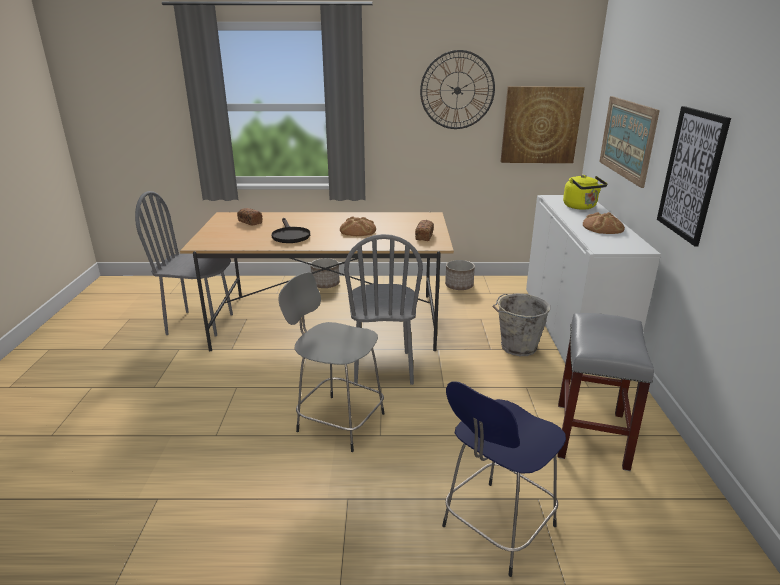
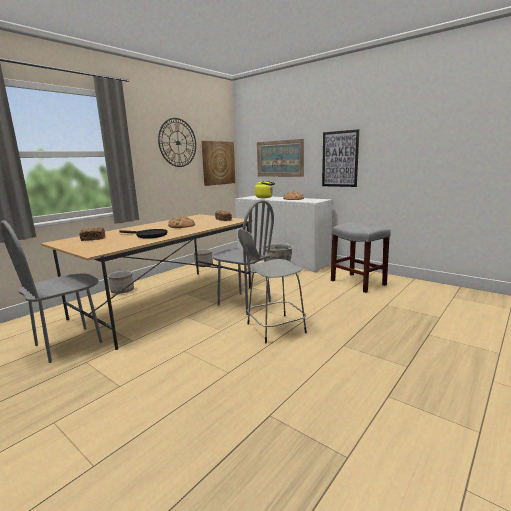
camera: 50 degrees left, 10 degrees down
(496, 528) = (397, 318): blue stool -> none

